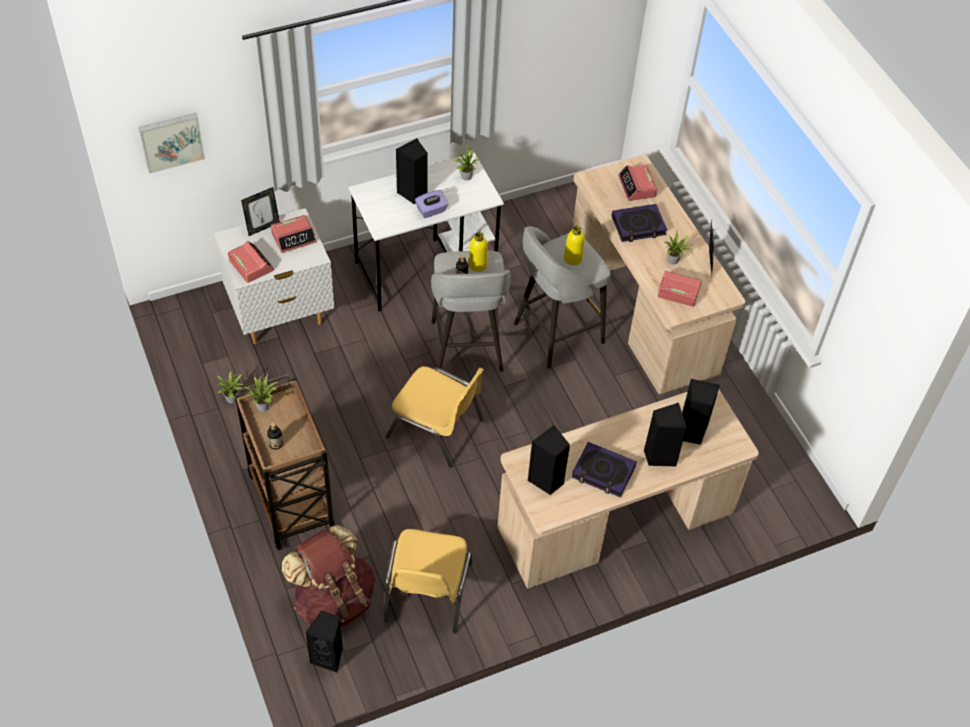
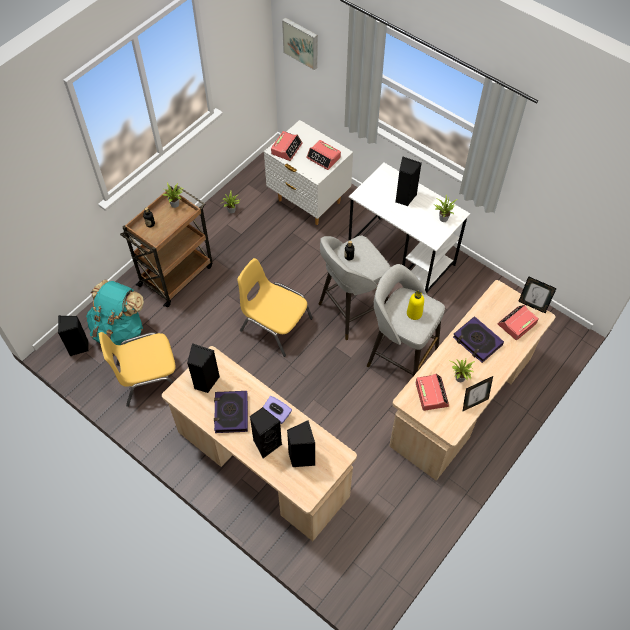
camera: 65 degrees right, 5 degrees up
(262, 227) = (321, 139): picture frame -> picture frame (532, 305)
(333, 598) = (119, 330): brown backpack -> turquoise backpack
(431, 210) = (397, 214): purple tissue box -> purple tissue box (277, 414)
(436, 429) = (275, 324): yellow chair -> yellow chair turned 120 degrees clockwise
(477, 264) = (367, 260): yellow bottle -> none

